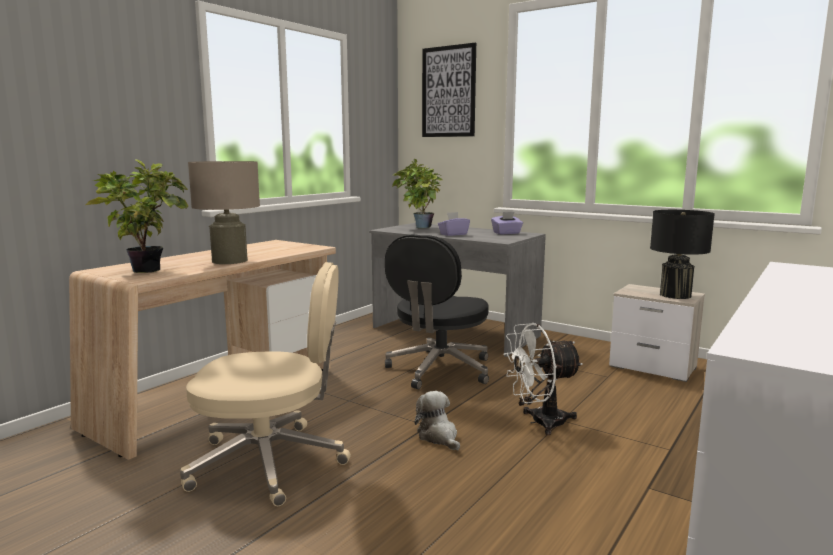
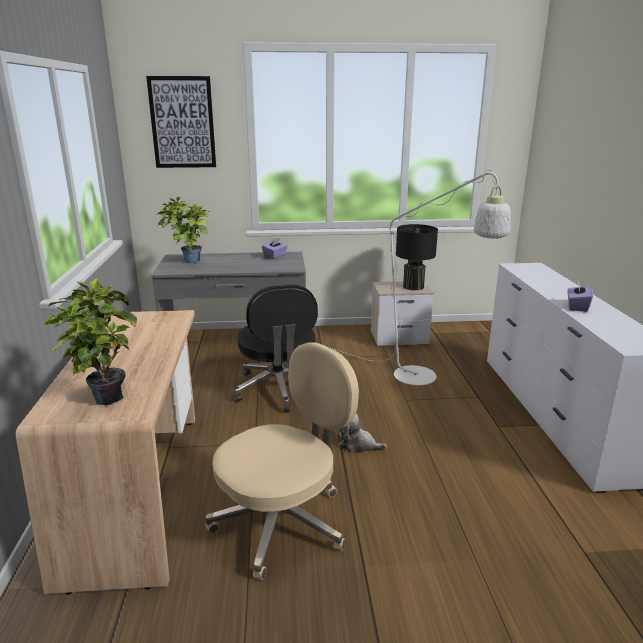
camera: 40 degrees left, 10 degrees up
(229, 261) = (150, 357): beige table lamp -> none
(453, 234) = (239, 266): purple tissue box -> purple tissue box (577, 307)
(540, 422) = (397, 407): white fan -> none
(623, 410) = (425, 378): none -> white floor lamp

